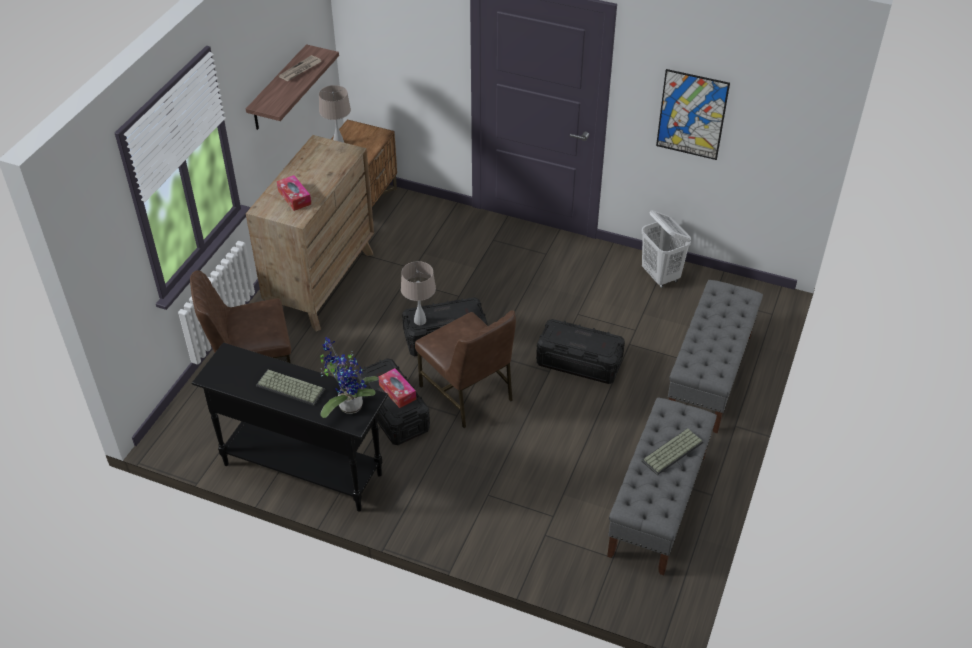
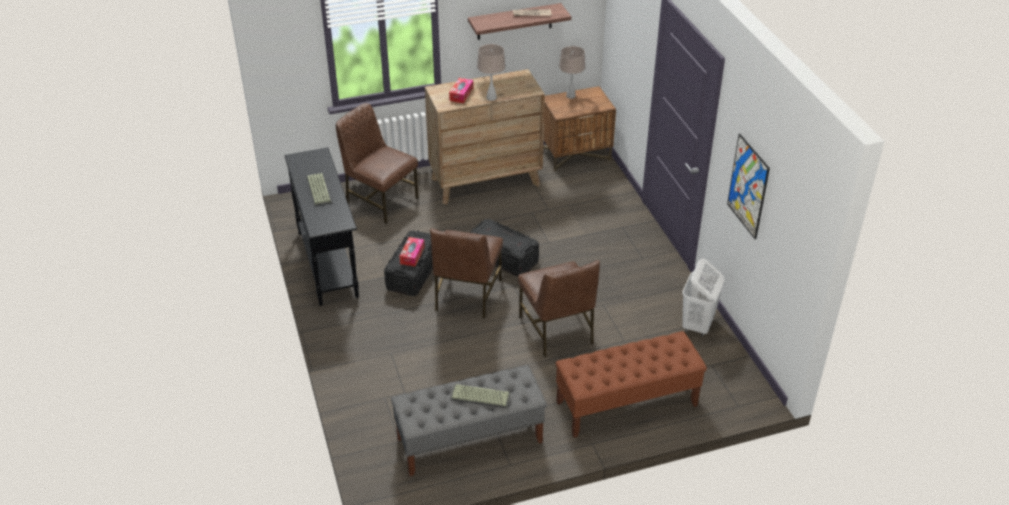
camera: 50 degrees right, 5 degrees down
(348, 405) = (329, 218): potted plant -> none
(419, 321) = (484, 229): beige table lamp -> beige table lamp (491, 98)
(579, 362) = (557, 331): black storage box -> brown chair
(709, 376) = (626, 404): grey bench -> brown bench

